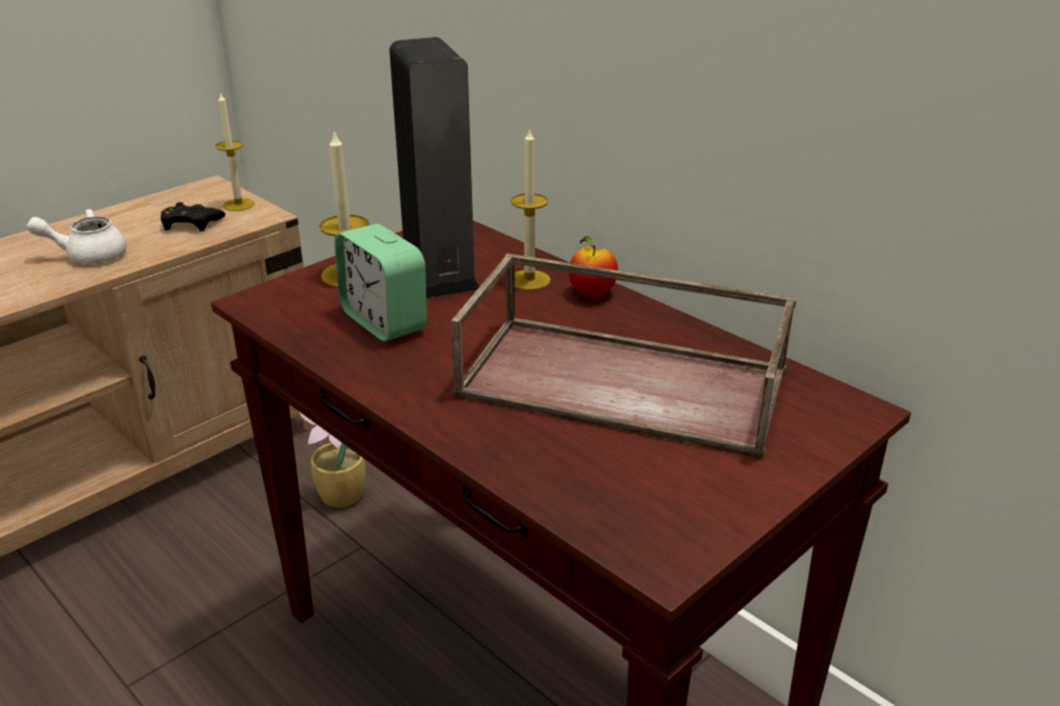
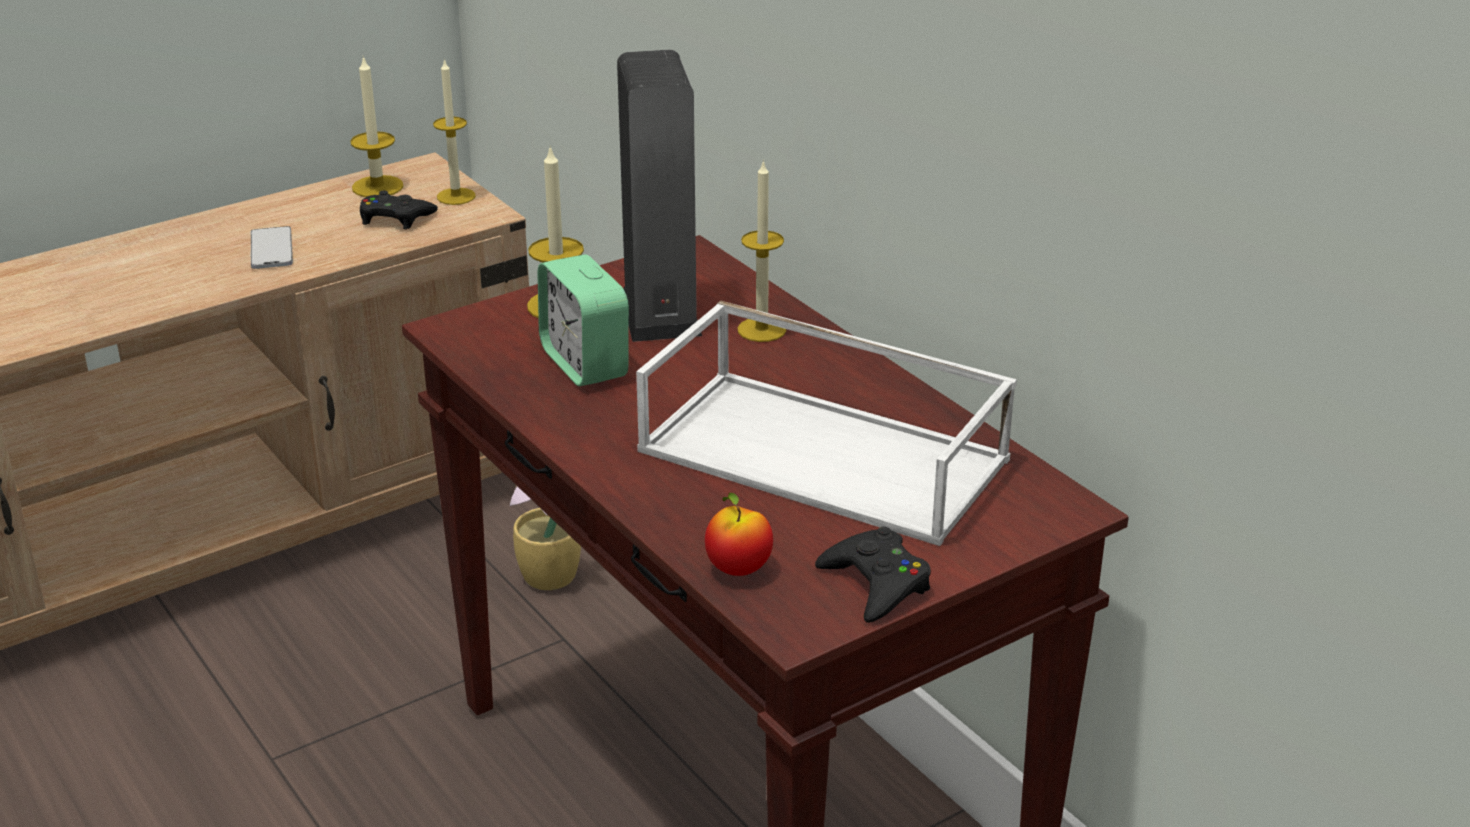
camera: 10 degrees right, 0 degrees up
(88, 255) = (271, 249): white teapot -> phone
(173, 202) = (377, 187): none -> candle
(592, 293) = (828, 352): apple -> apple (738, 569)
(626, 382) = (828, 455): brown tray -> white tray
(721, 504) = (876, 584): none -> black game controller

